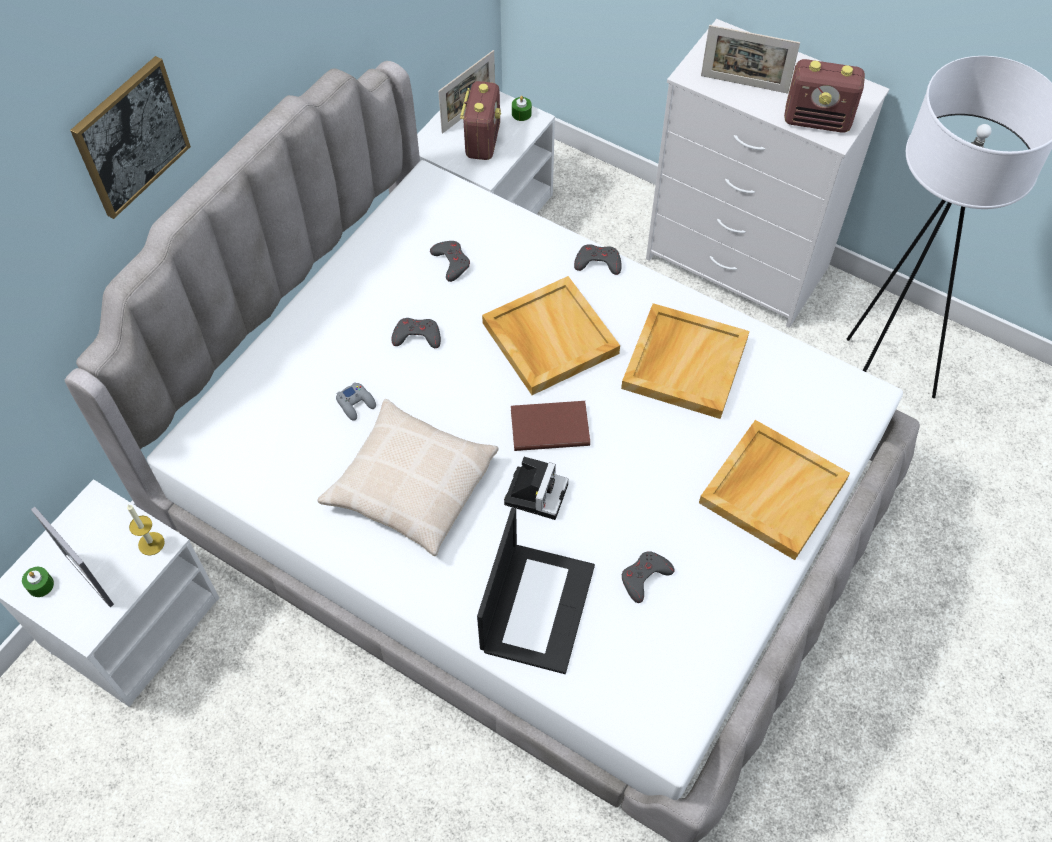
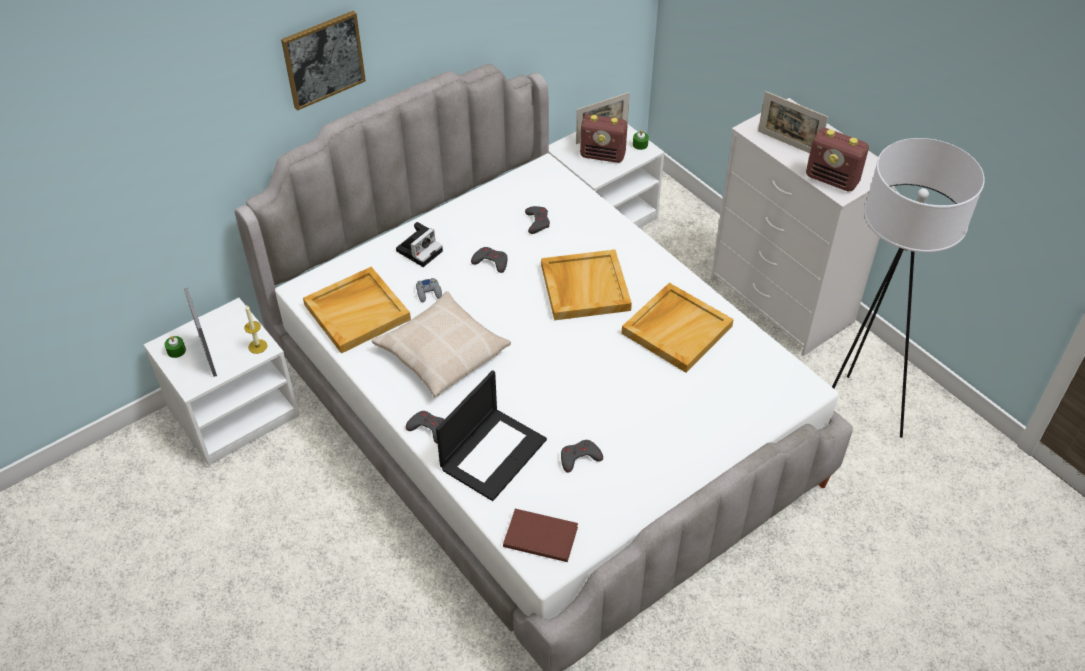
camera: 20 degrees right, 10 degrees down
(482, 141) = (603, 156): radio -> radio turned 75 degrees clockwise
(536, 492) = (527, 381): camera -> camera (420, 250)
(548, 426) = (556, 343): brown book -> brown book (540, 535)
(598, 262) = (643, 248): grey game controller -> grey game controller (428, 429)
(772, 490) = (703, 429): beige tray -> beige tray (357, 311)

